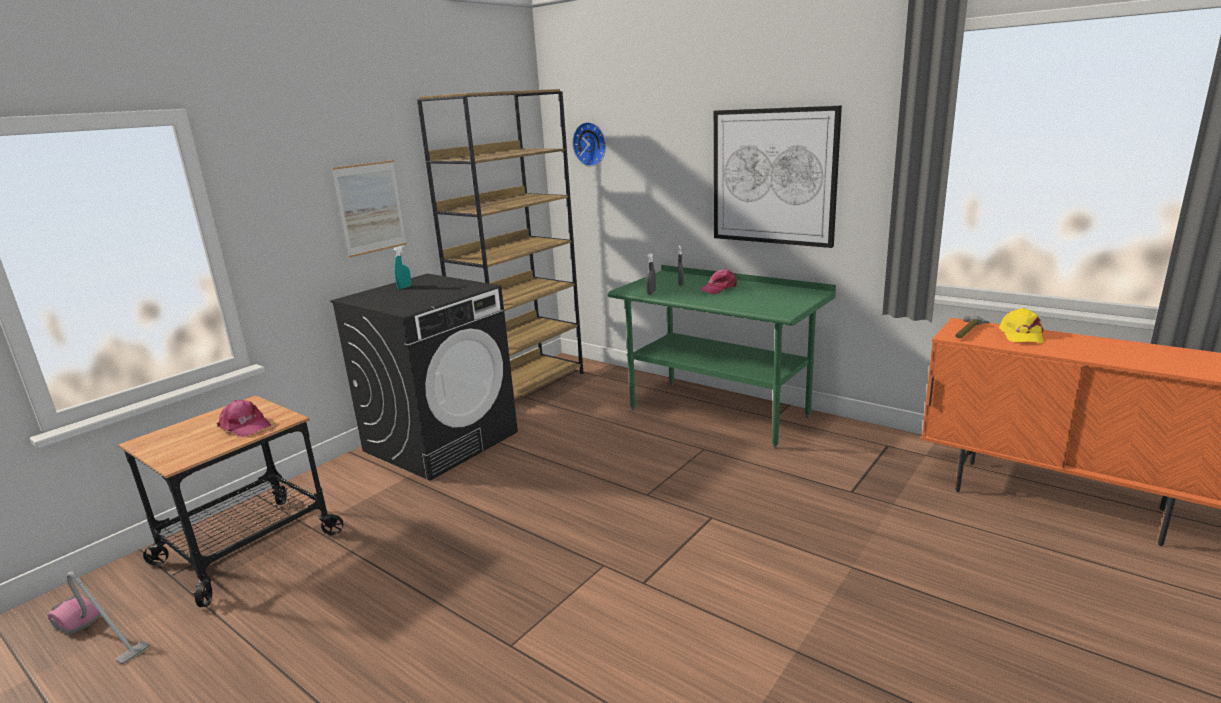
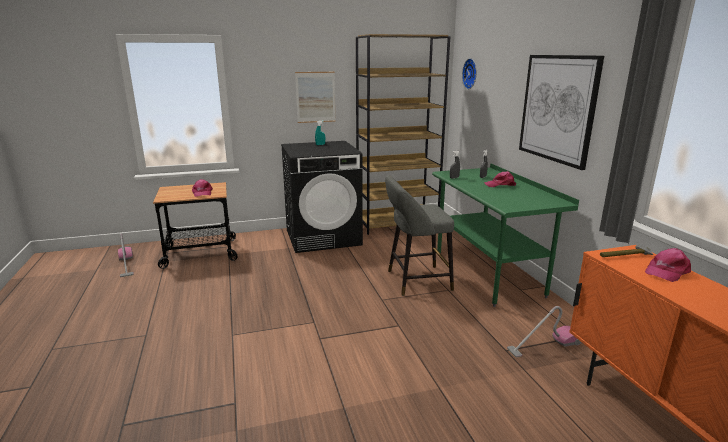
camera: 35 degrees right, 0 degrees up
(652, 453) = (415, 281): none -> grey stool
(875, 469) = (544, 346): none -> vacuum cleaner
(1020, 335) = (666, 271): yellow cap -> pink cap

